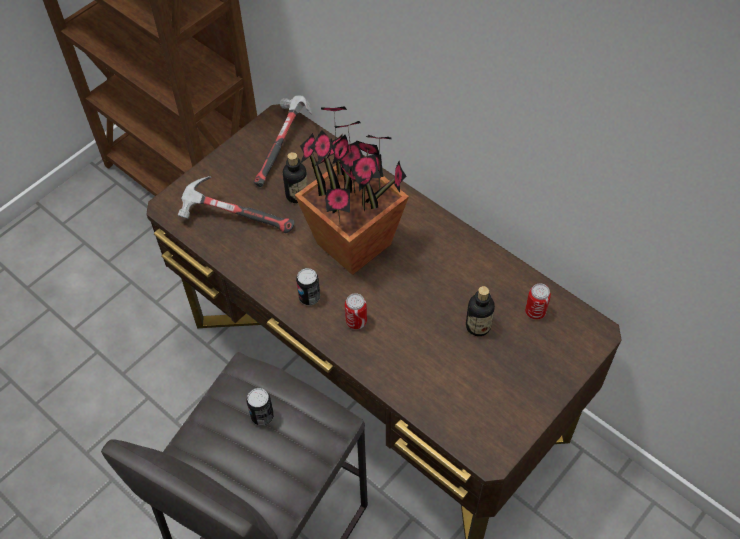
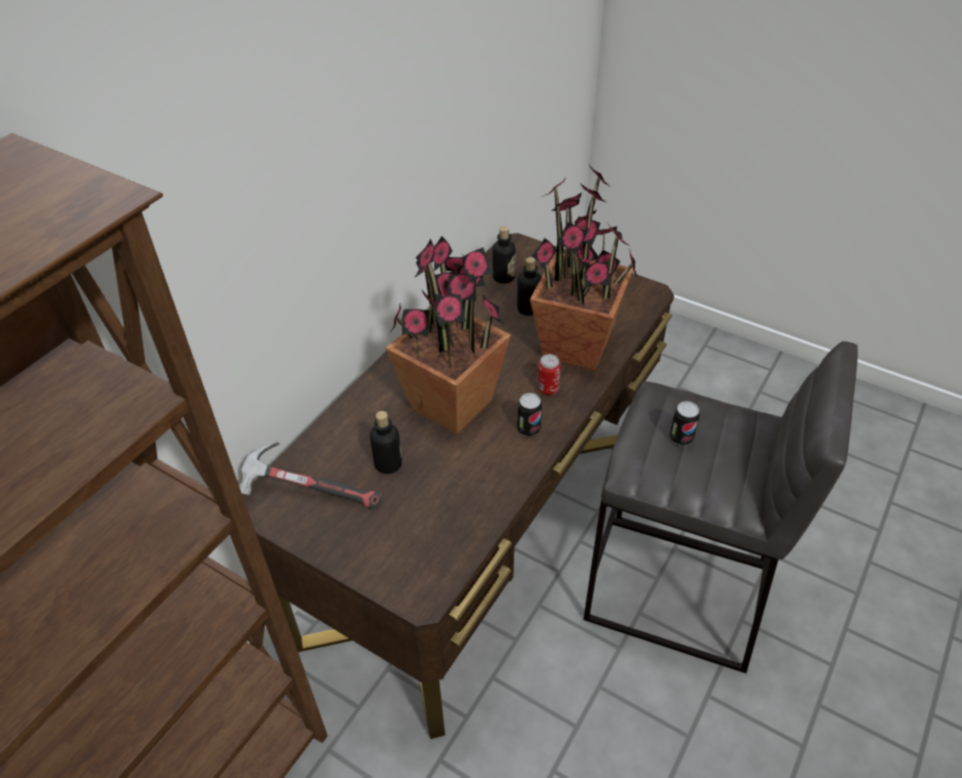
camera: 100 degrees left, 10 degrees down
(235, 217) = (431, 518): hammer -> none
(410, 359) = (577, 347): none -> potted plant
(535, 312) = (503, 277): can -> bottle

